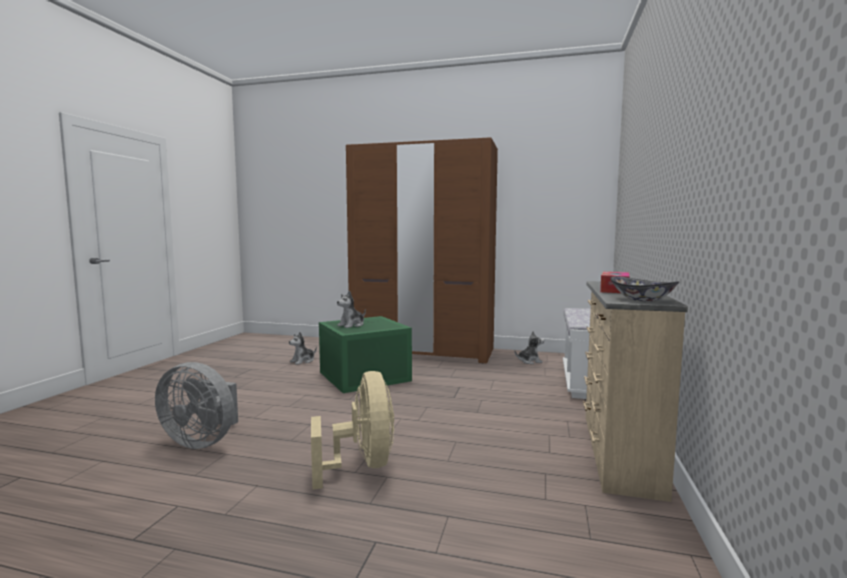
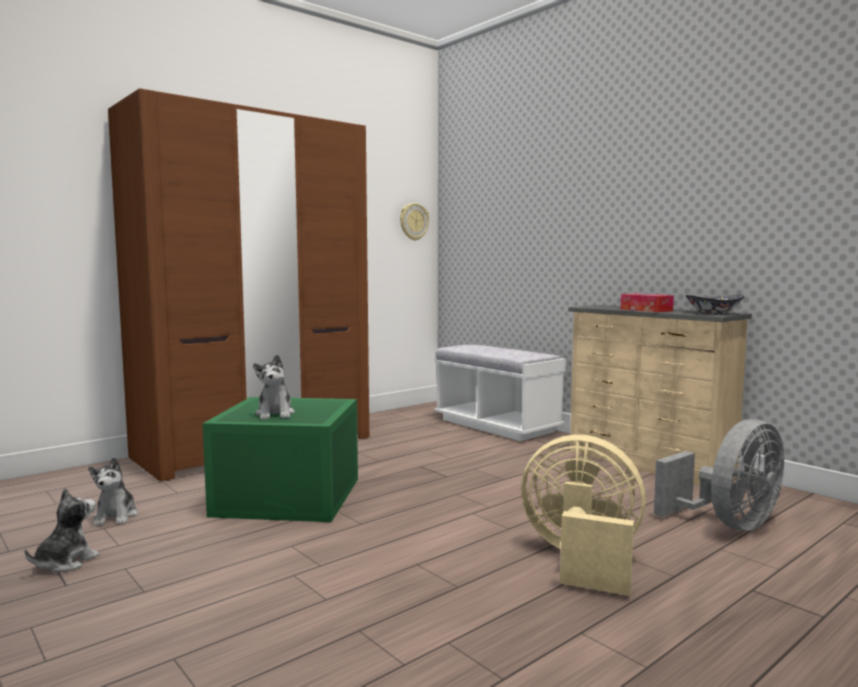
camera: 55 degrees left, 0 degrees up
(202, 441) = (369, 657): grey fan -> grey fan (729, 524)
(529, 361) = (398, 423): plush toy -> plush toy (65, 562)
(587, 202) = (413, 222): none -> wall clock

